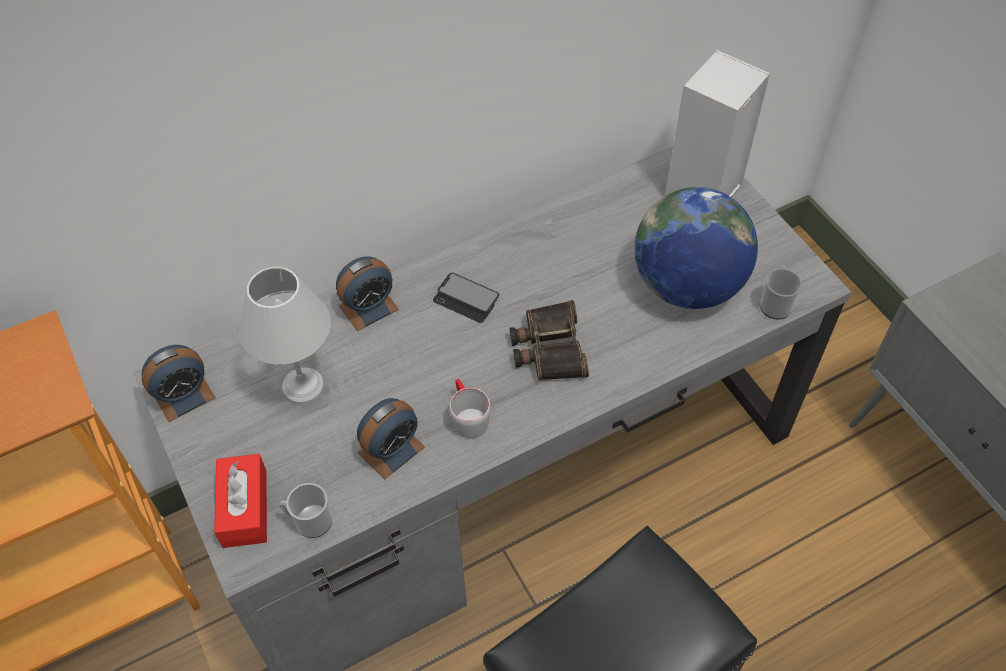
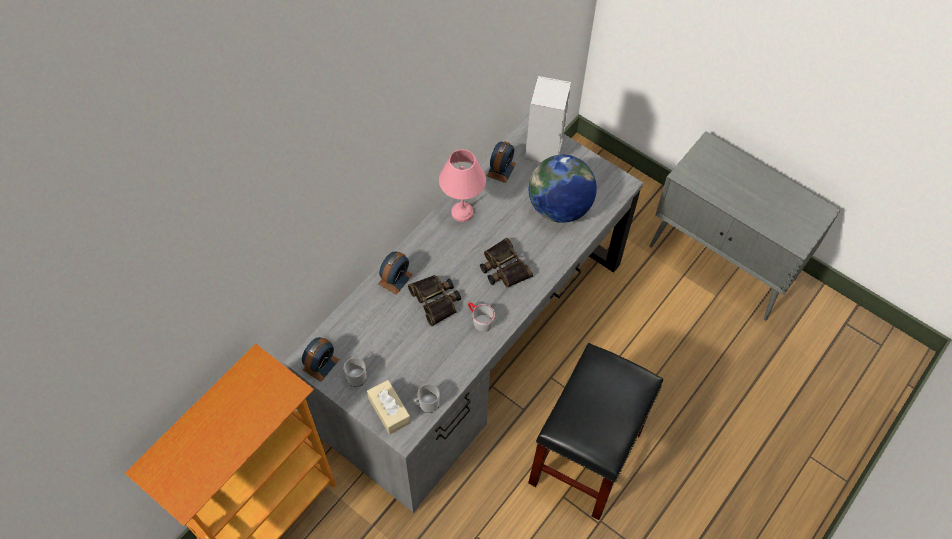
camera: 25 degrees left, 5 degrees up
(245, 508) = (389, 410): red tissue box -> beige tissue box
(305, 388) = (385, 336): white table lamp -> none
(391, 449) = (449, 352): alarm clock -> alarm clock (501, 169)
(414, 362) = (436, 300): none -> binoculars
(466, 299) = (446, 255): phone -> none
(526, 244) = (463, 212): none -> pink table lamp
(775, 304) = (608, 202): mug -> mug (356, 375)

